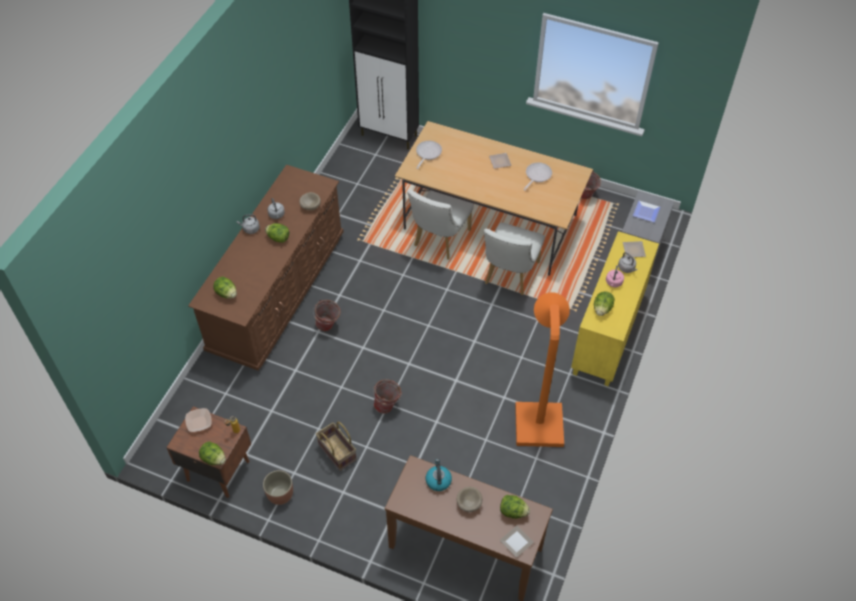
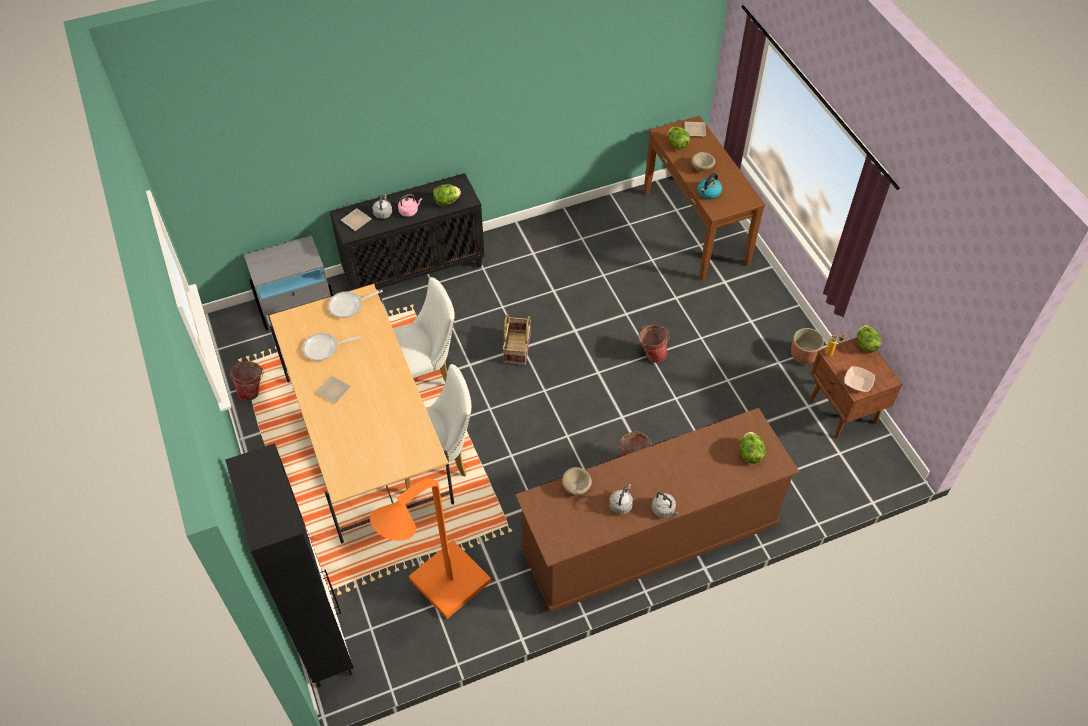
camera: 135 degrees left, 0 degrees up
(278, 238) = (644, 475): lettuce -> none
(336, 452) = (729, 351): basket -> basket (518, 349)
(427, 153) = (386, 459): frying pan -> frying pan (349, 306)
(538, 417) = (545, 259): orange floor lamp -> orange floor lamp (441, 588)
(608, 335) = (415, 270): yellow cabinet -> black cabinet
(645, 211) = (279, 265): plate -> none

